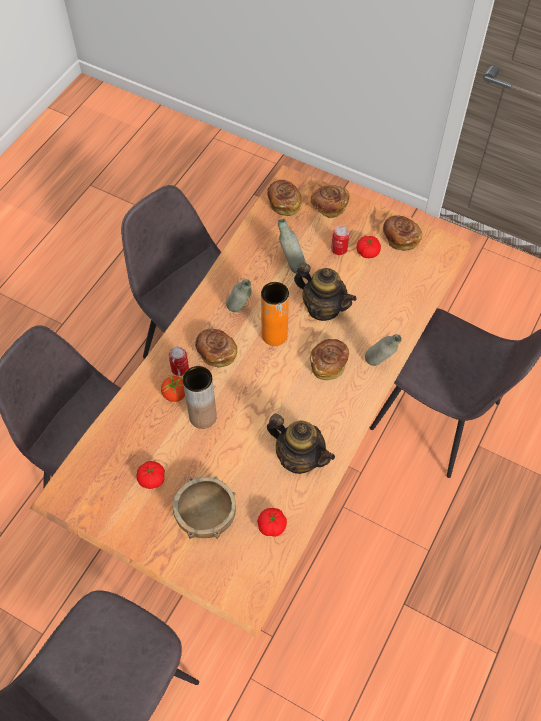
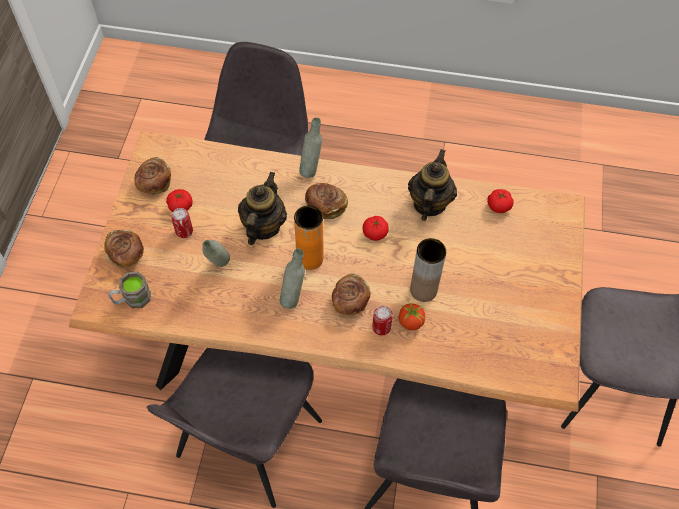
camera: 110 degrees left, 0 degrees up
(152, 479) = (503, 310): tomato -> tomato (375, 233)
(205, 515) = (514, 256): brown bowl -> none
(284, 203) = (132, 299): bread -> brown mug

